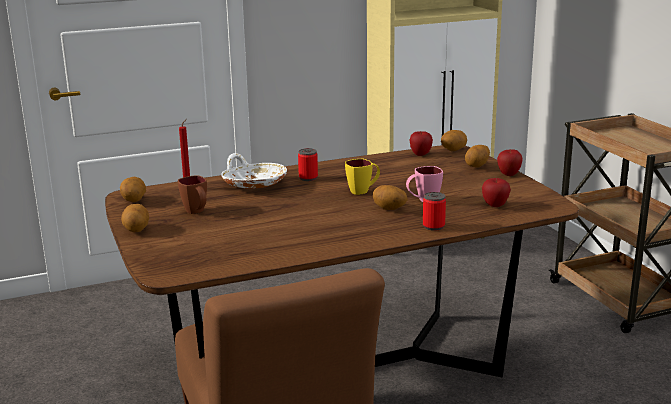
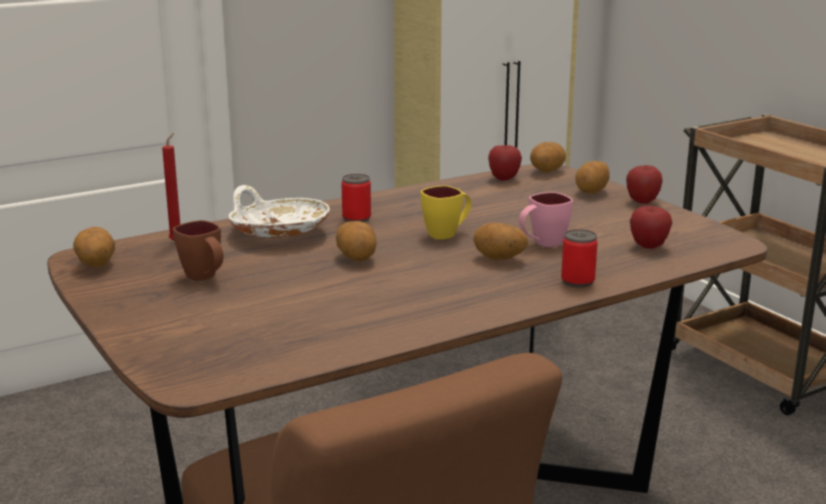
camera: 10 degrees left, 0 degrees up
(136, 230) = (116, 311): potato -> potato (357, 258)

